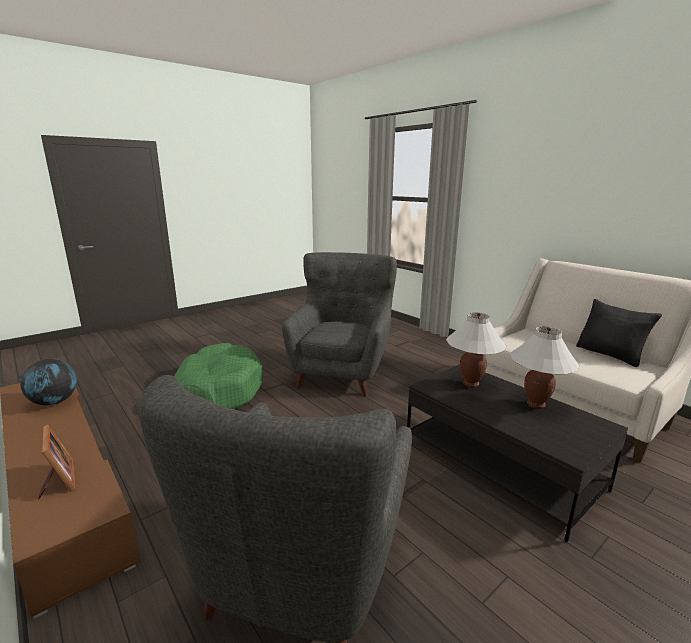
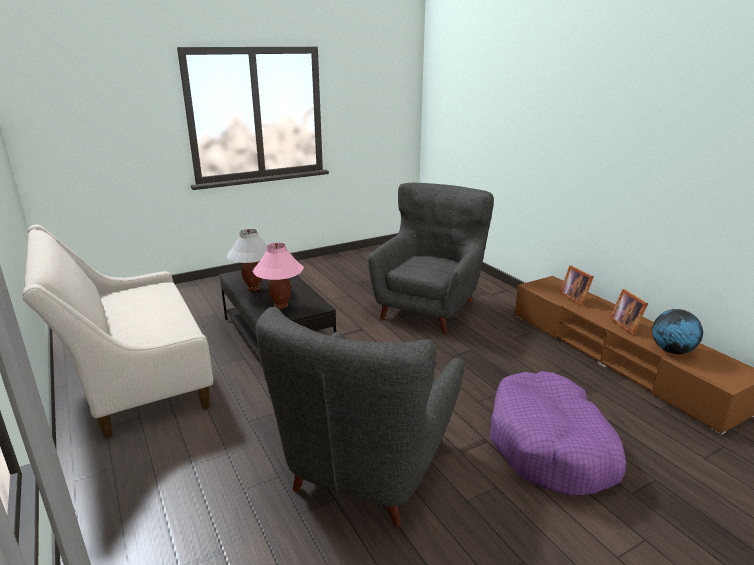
camera: 170 degrees left, 5 degrees up
(54, 431) = (626, 325): none -> picture frame
(218, 390) = (551, 446): green dog bed -> purple dog bed
(470, 384) = (281, 306): white table lamp -> pink table lamp
(610, 355) = (113, 308): black pillow -> none

